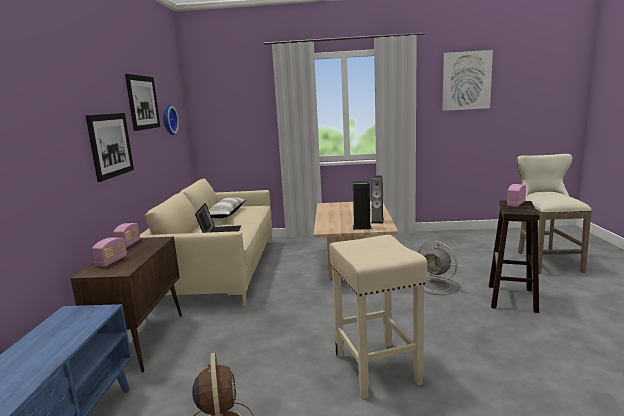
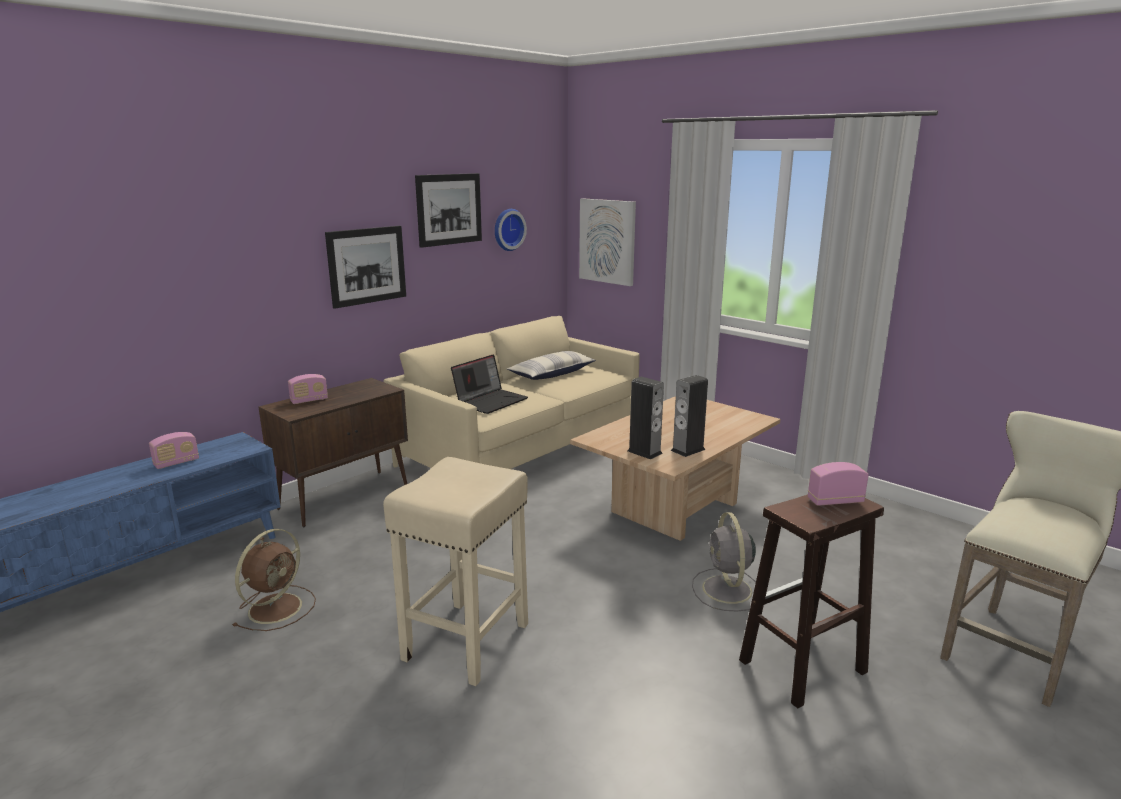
camera: 40 degrees right, 5 degrees up
(128, 244) = (356, 385): radio -> radio (176, 463)
(466, 81) = (1030, 219): picture -> picture (607, 241)

